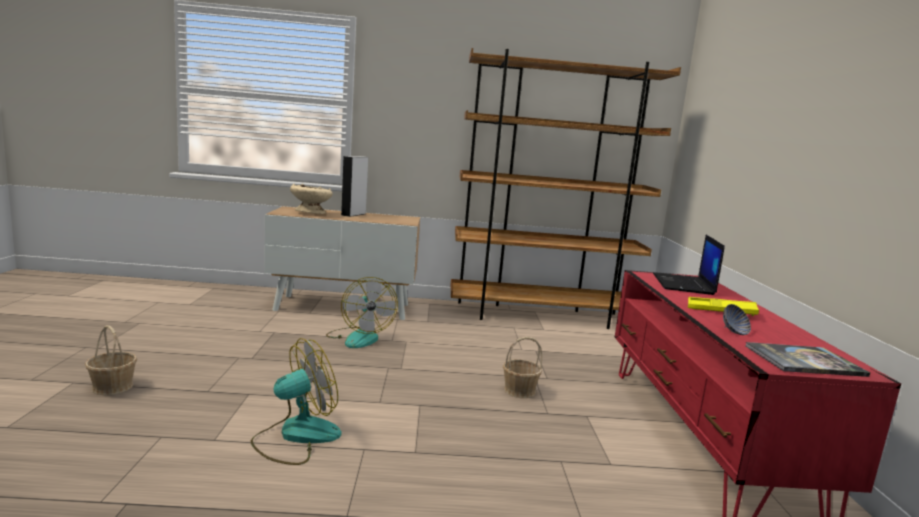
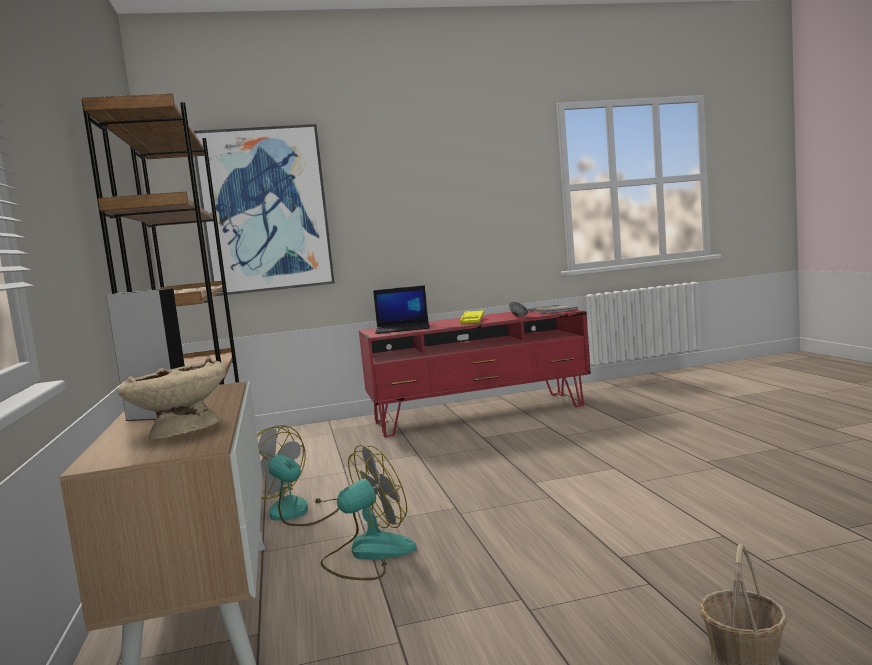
camera: 100 degrees left, 5 degrees down
(296, 436) = (660, 507): fan -> fan (297, 513)
(519, 390) = (458, 458): basket -> none
(723, 130) = (265, 210): none -> picture

